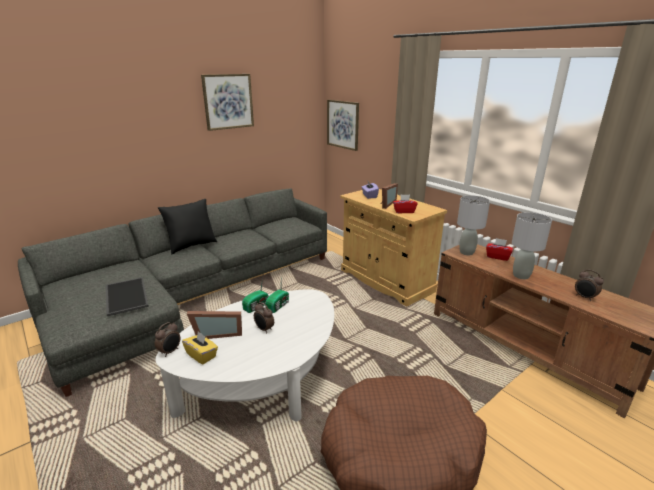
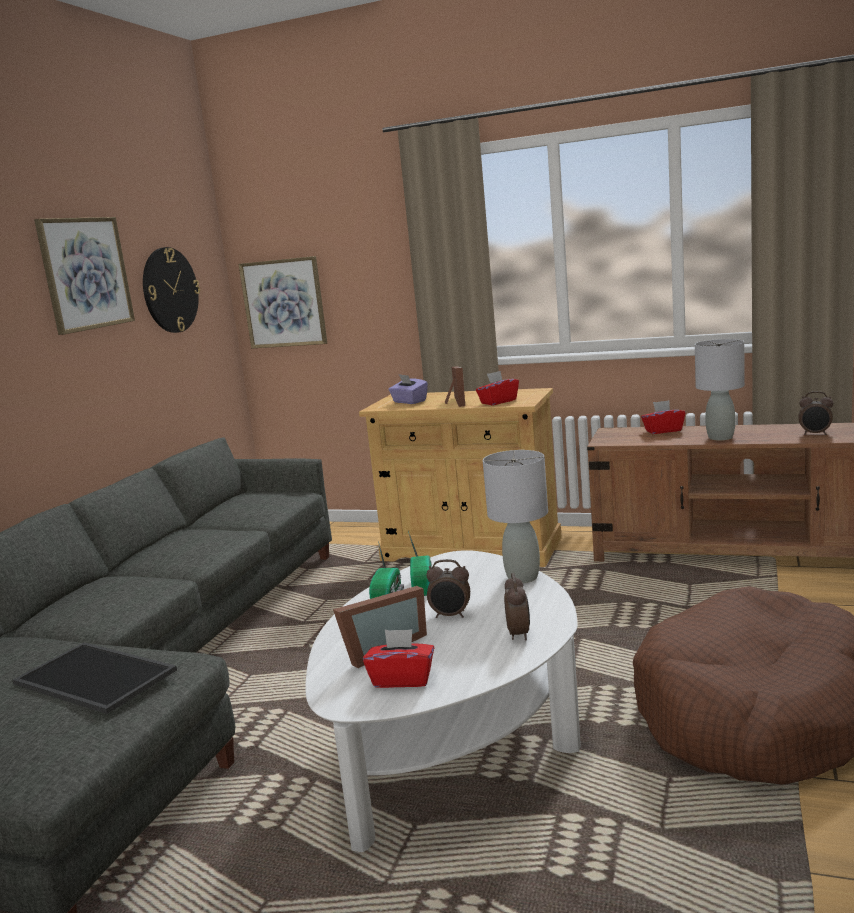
camera: 30 degrees left, 10 degrees down
(170, 351) = (335, 698): alarm clock -> alarm clock (519, 634)
(191, 246) = (103, 579): black pillow -> none
(202, 355) = (402, 679): yellow tissue box -> red tissue box
(281, 111) = (170, 290): none -> wall clock
(466, 252) = (619, 437): grey table lamp -> grey table lamp (522, 577)

